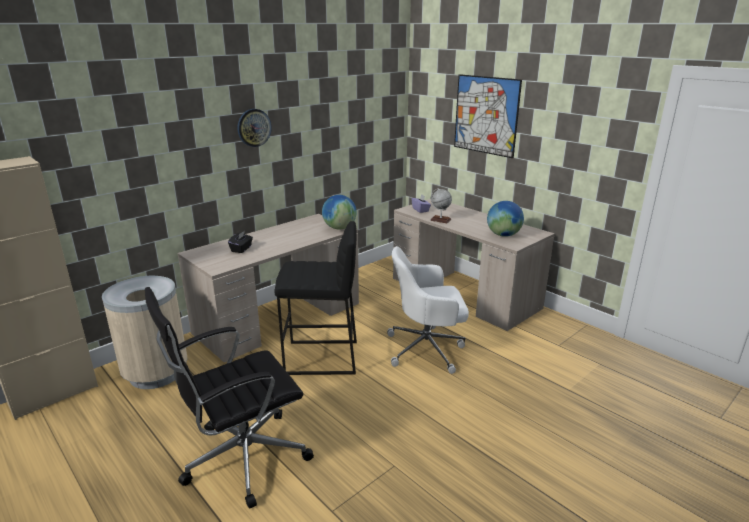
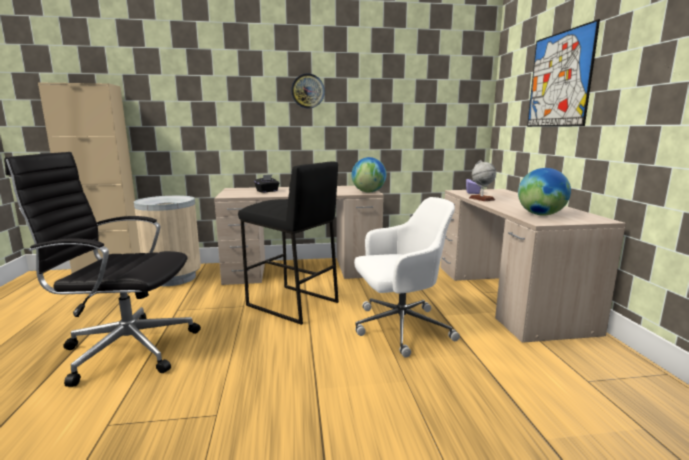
camera: 35 degrees right, 10 degrees down
(427, 349) = (399, 328): white office chair -> white office chair turned 135 degrees clockwise

